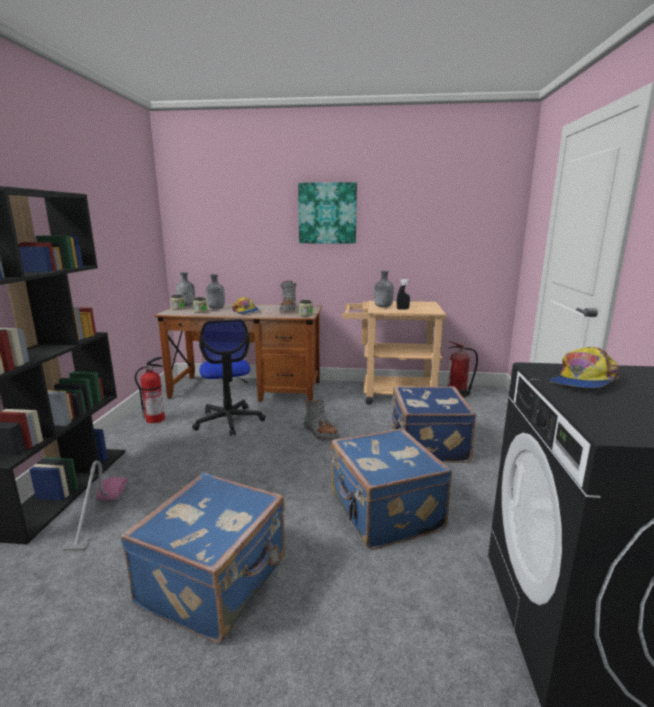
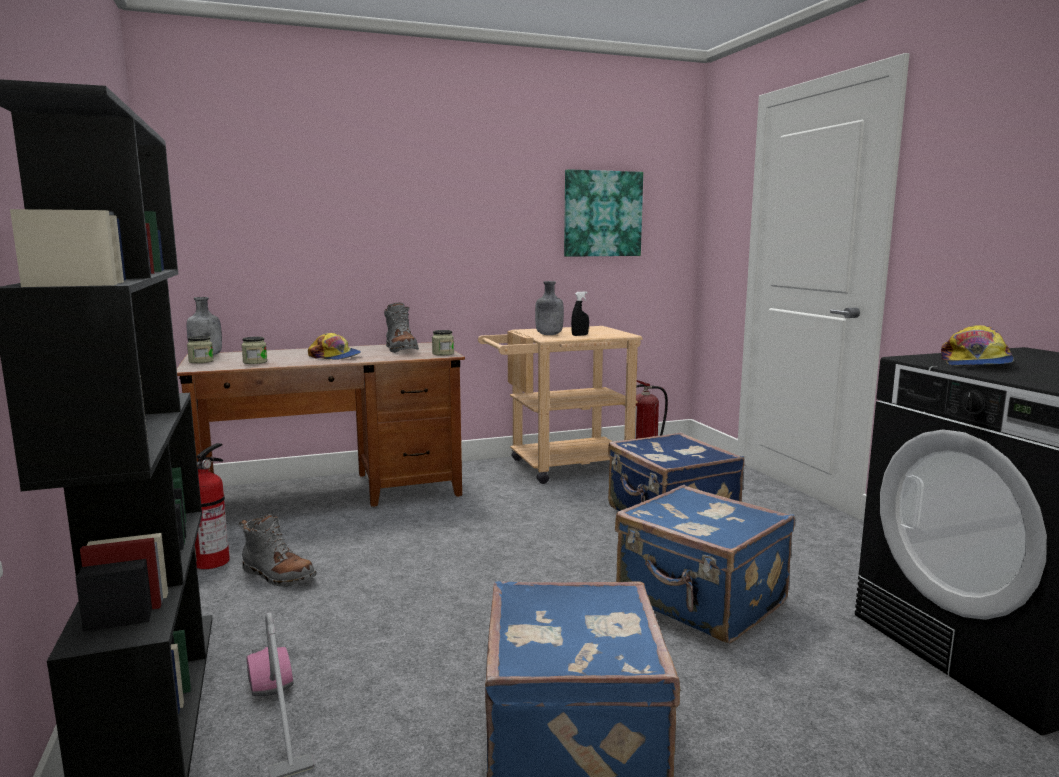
camera: 25 degrees left, 5 degrees down
(216, 308) = (273, 356): grey bottle -> none
(229, 421) = (352, 540): office chair -> none
(320, 433) = (516, 530): grey boot -> grey boot (278, 575)
(327, 213) = (443, 198): picture -> picture (602, 214)

